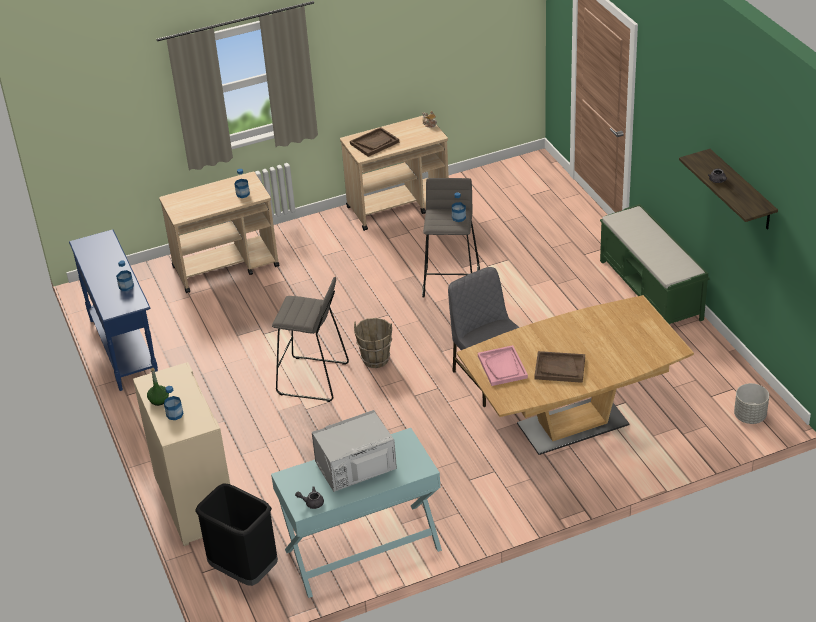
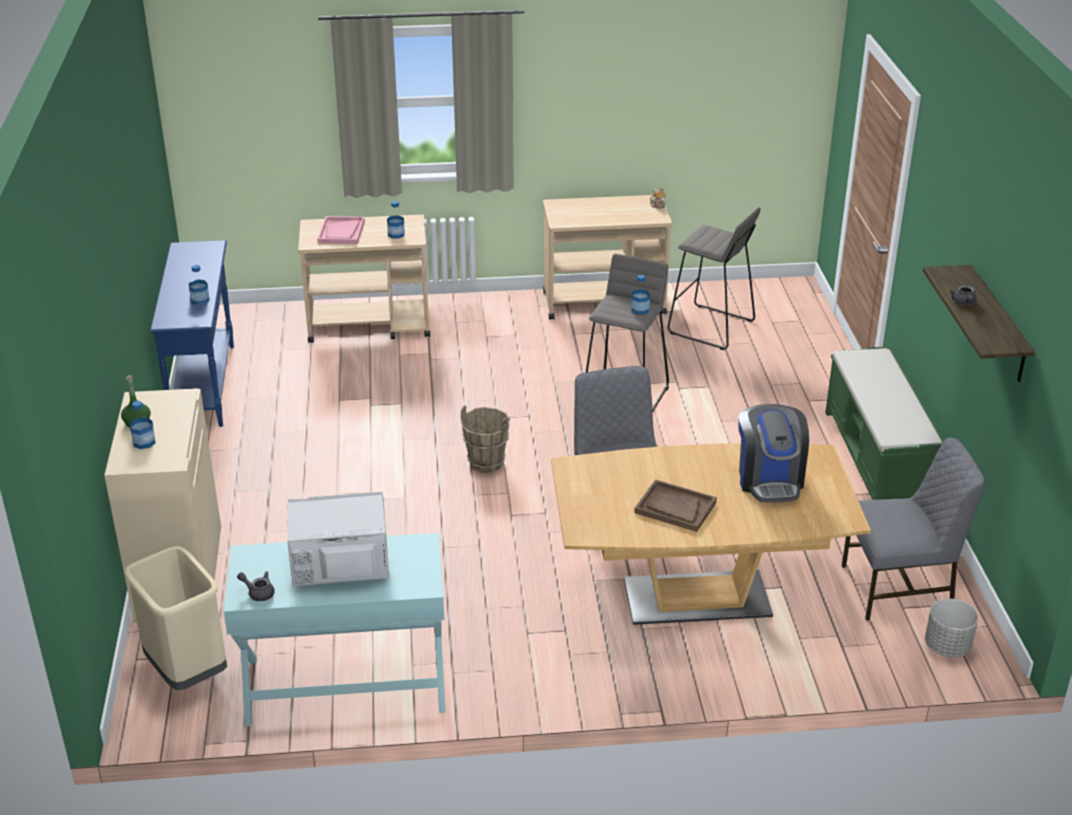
camera: 15 degrees right, 5 degrees down
(243, 570) = (186, 671): black trash can -> beige trash can
(313, 379) = (399, 468): grey stool -> grey stool (711, 327)
(374, 143) = (580, 212): brown tray -> none
(502, 367) = (600, 489): pink tray -> pink tray (341, 232)
(612, 332) = (769, 479): none -> coffee machine
(703, 383) = (899, 589): none -> grey chair

